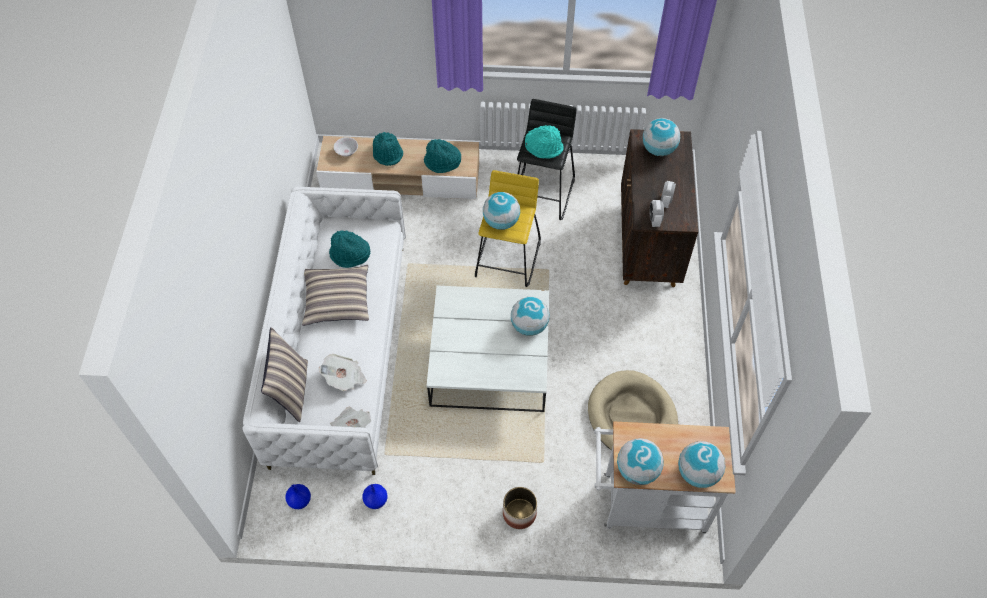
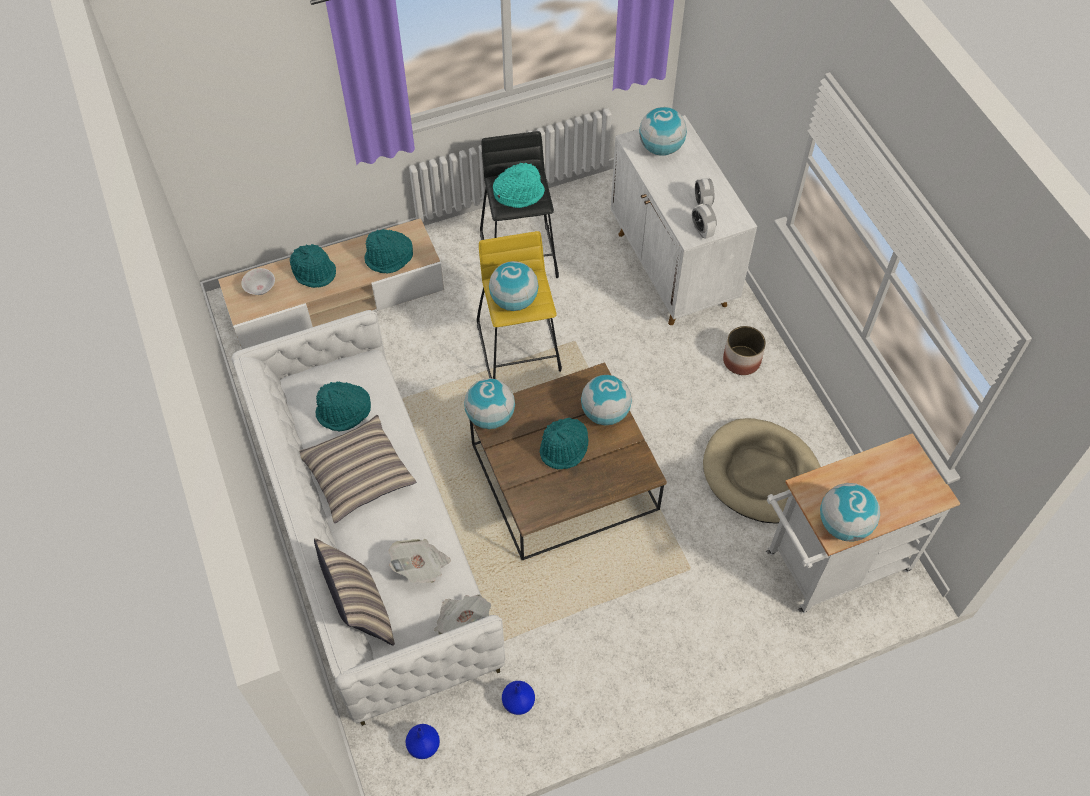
camera: 25 degrees left, 0 degrees up
(487, 339) = (564, 449): none -> turquoise hat
(488, 360) = (562, 476): white coffee table -> brown coffee table
(519, 513) = (695, 641): planter -> planter (741, 361)
(648, 245) = (672, 270): brown cabinet -> white cabinet
(697, 473) = (909, 499): globe -> globe (490, 417)

